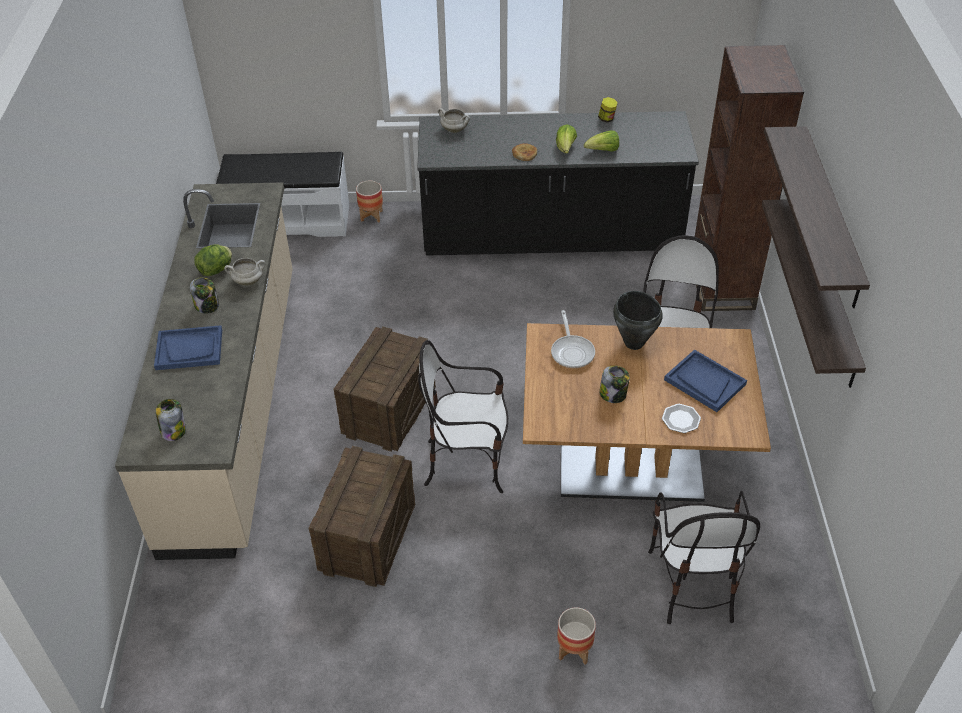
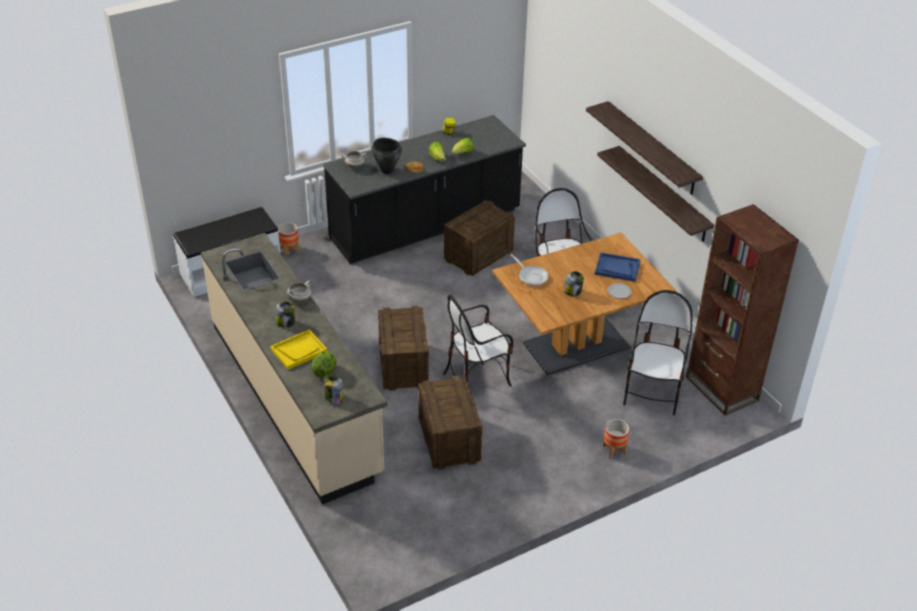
camera: 30 degrees left, 5 degrees down
(189, 349) = (299, 350): blue tray -> yellow tray
(216, 270) = (271, 299): lettuce -> lettuce (325, 371)
(590, 295) = (478, 255): none -> crate
(634, 343) = (563, 260): black cooking pot -> black cooking pot (387, 170)
(692, 584) = (653, 392): chair -> chair turned 135 degrees counterclockwise
(721, 284) = (554, 223): brown bookcase -> brown bookcase (722, 388)

